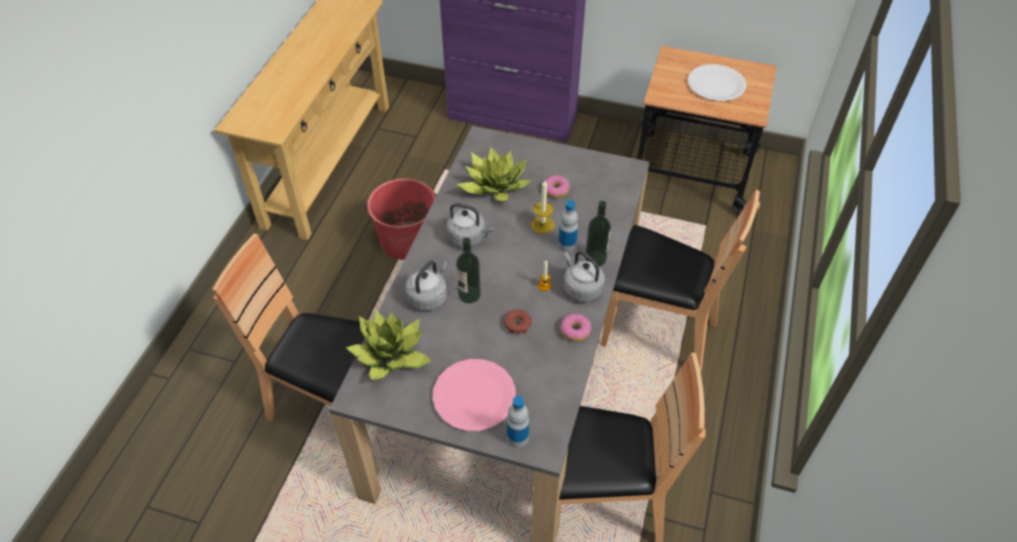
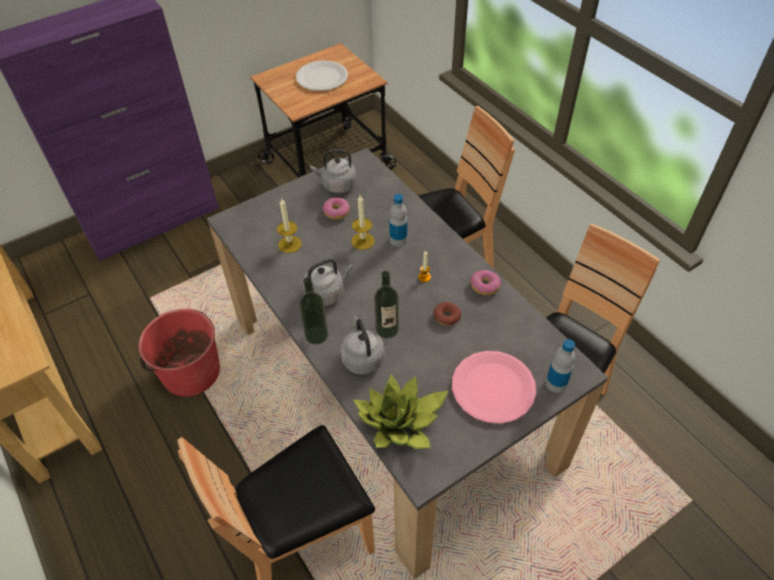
camera: 50 degrees left, 0 degrees up
(494, 186) = (289, 244): potted plant -> candle
(581, 288) = (447, 257): grey kettle -> grey kettle (337, 185)
(595, 258) = (427, 232): bottle -> bottle (316, 335)

